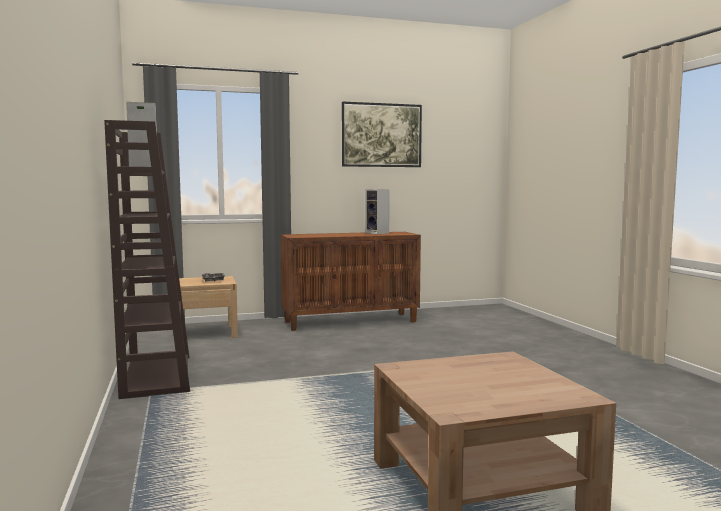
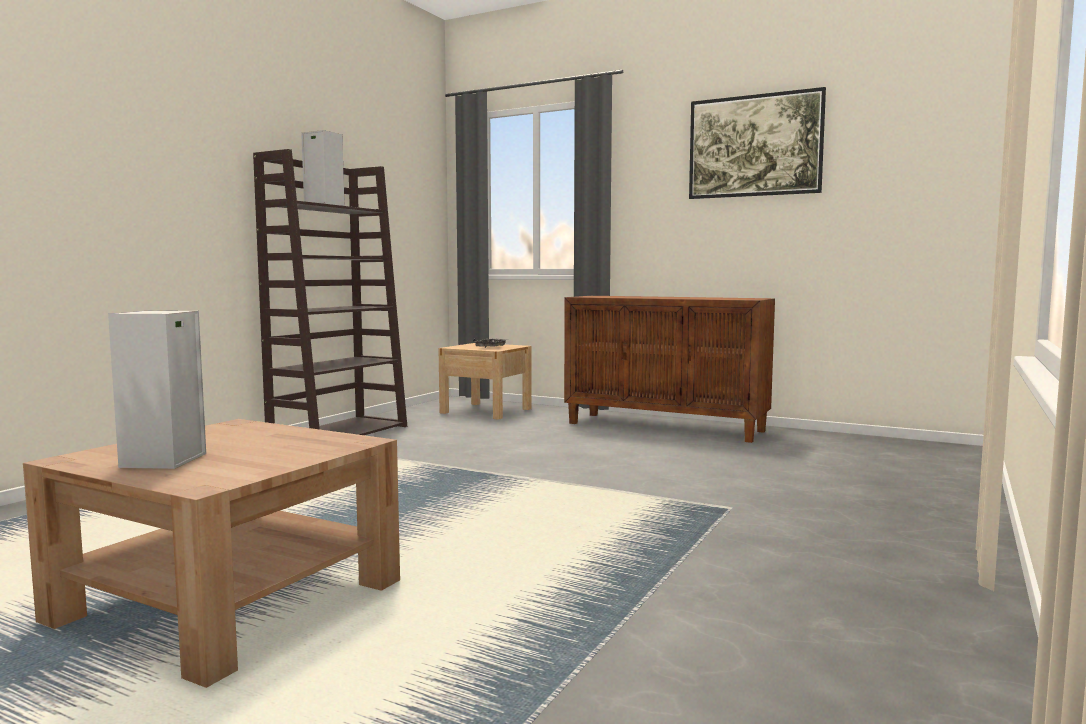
camera: 45 degrees right, 0 degrees up
(378, 233) = (712, 298): speaker -> speaker (163, 461)

